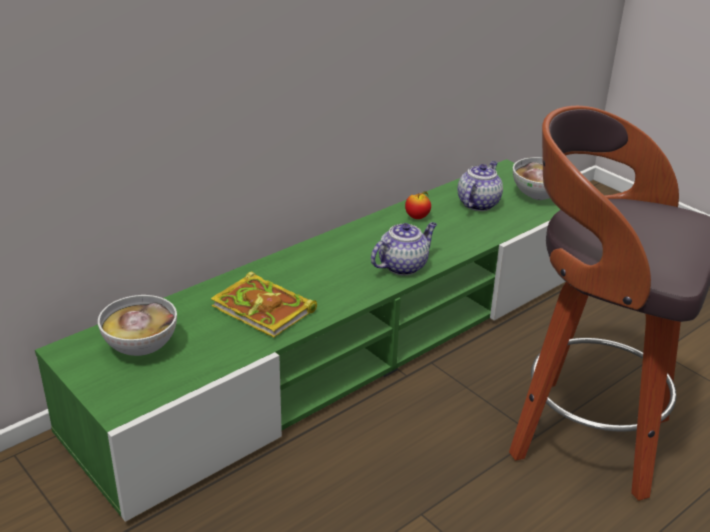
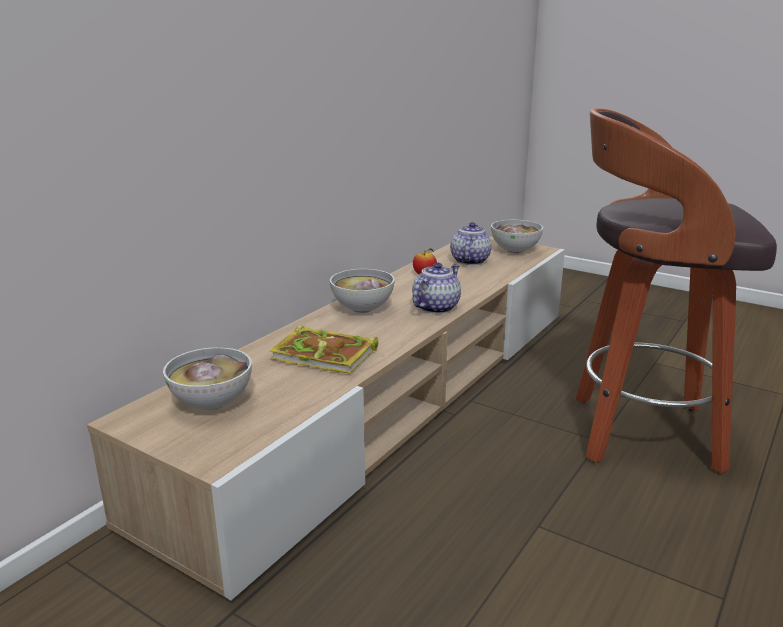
camera: 15 degrees left, 10 degrees down
(328, 255) = (362, 309): none -> bowl
(353, 345) = (392, 399): green tv stand -> beige tv stand

